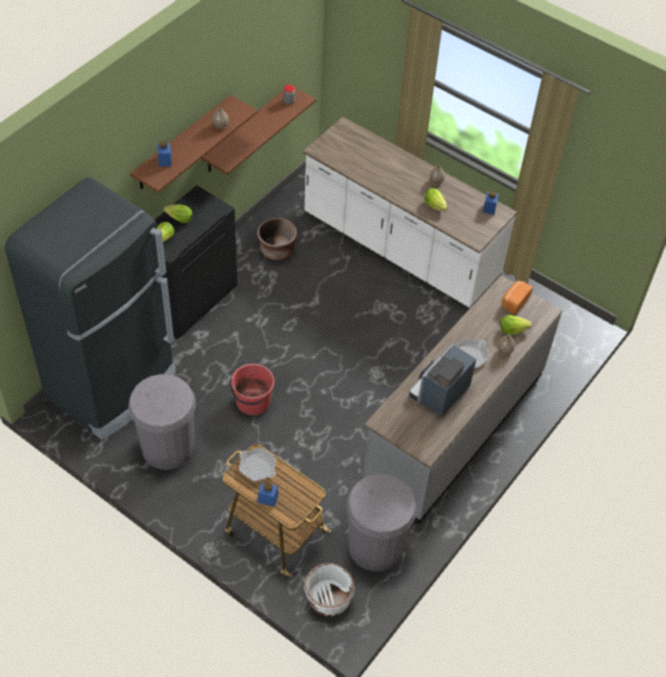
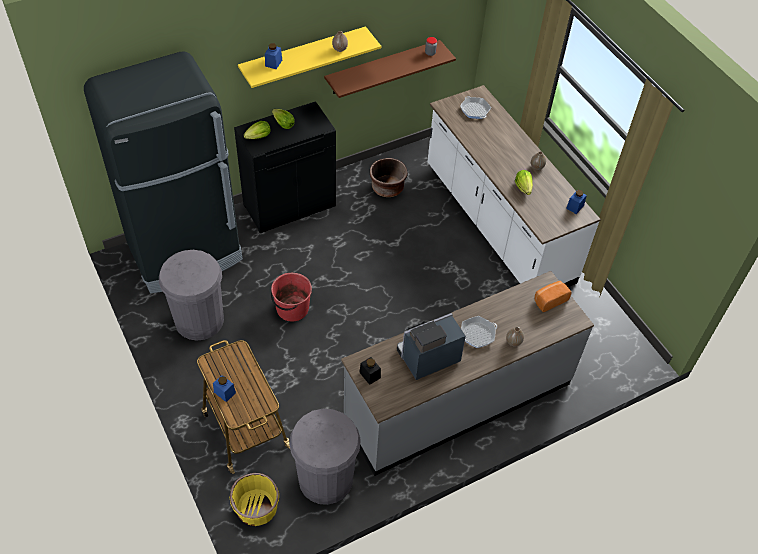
camera: 25 degrees right, 0 degrees up
(182, 143) = (303, 56): brown shelf -> yellow shelf
(257, 467) = (233, 361): frying pan -> frying pan (475, 110)
(328, 599) = (256, 508): white planter -> yellow planter
(398, 428) = (370, 375): none -> black jar
(512, 330) = (532, 325): lettuce -> none

